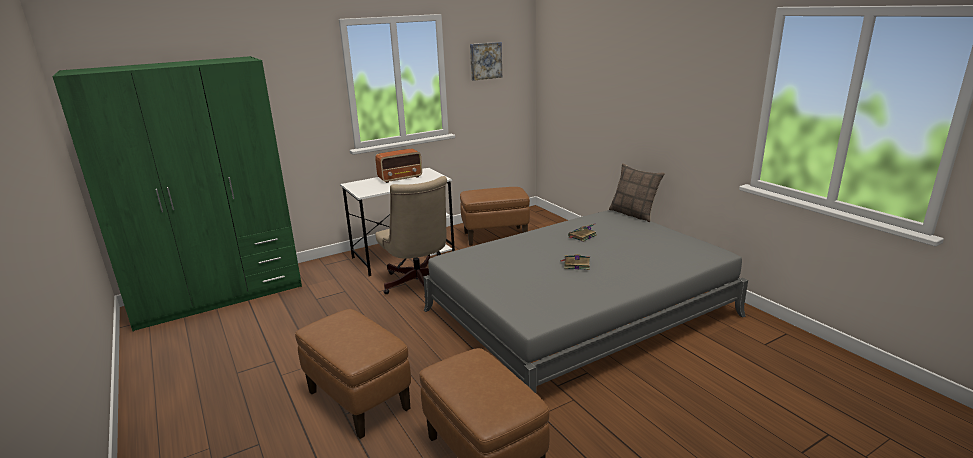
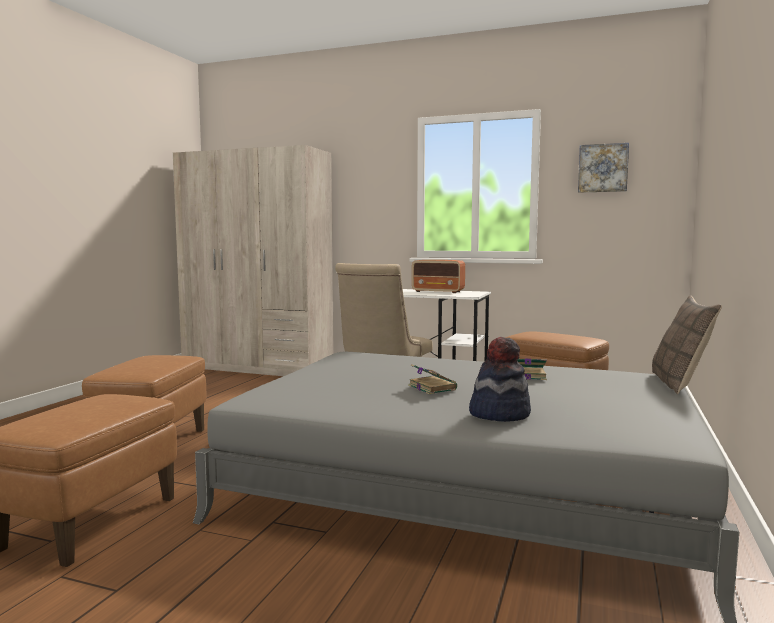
camera: 50 degrees right, 15 degrees down
(219, 296) = (258, 367): green wardrobe -> beige wardrobe
(643, 267) = (499, 414): none -> hat

